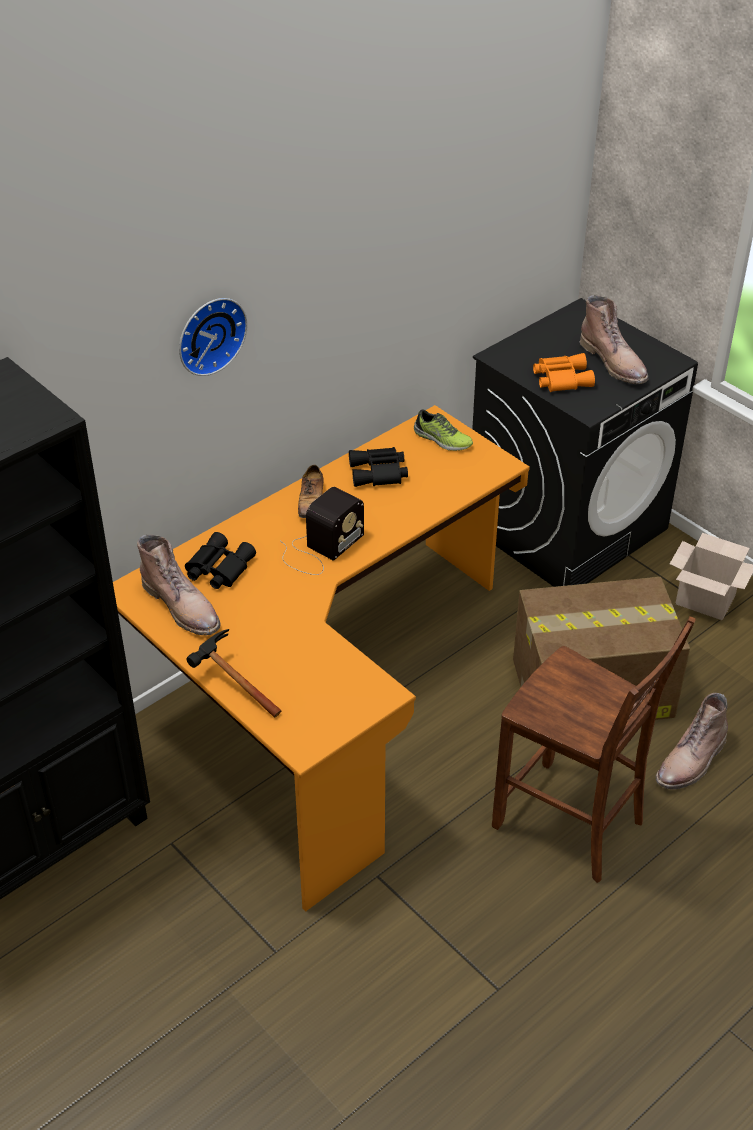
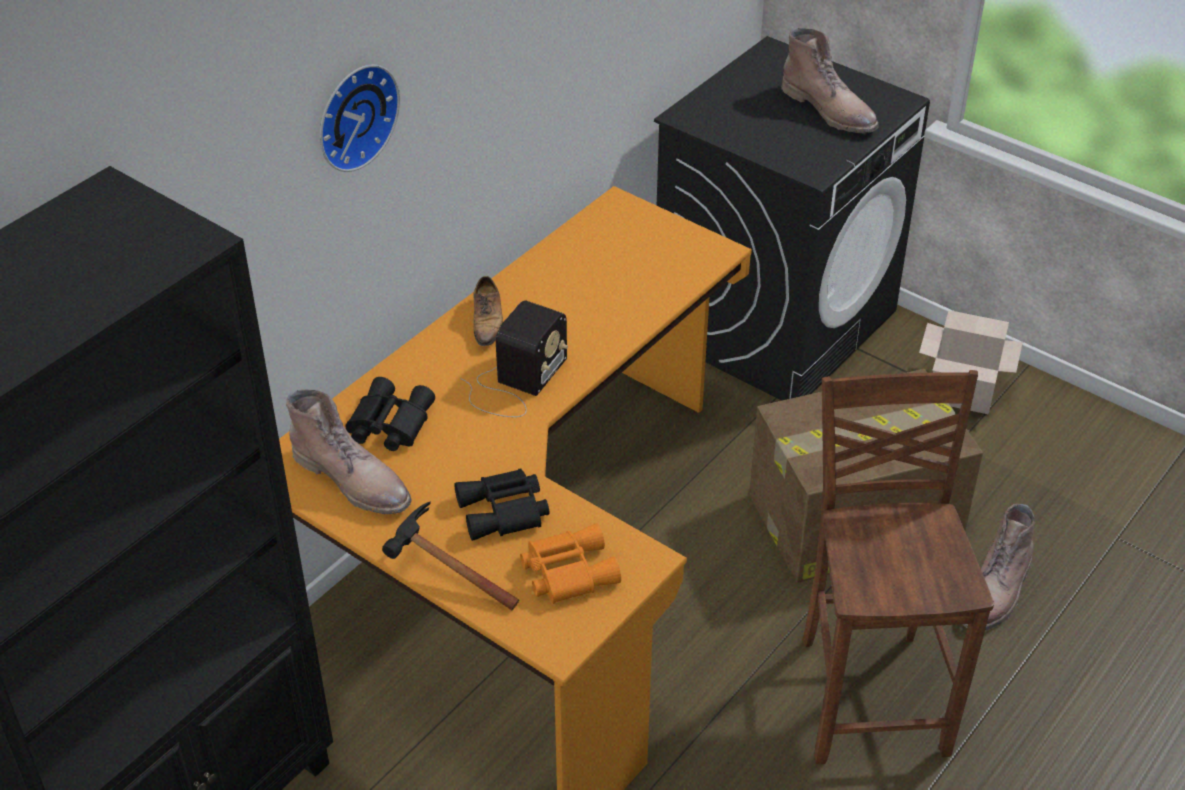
camera: 10 degrees left, 0 degrees up
(379, 473) = (566, 278): black binoculars -> black binoculars (505, 512)
(442, 439) = (634, 228): shoe -> none
(561, 378) = (770, 135): orange binoculars -> orange binoculars (567, 571)
(571, 825) = (871, 693): brown chair -> brown chair turned 120 degrees counterclockwise

